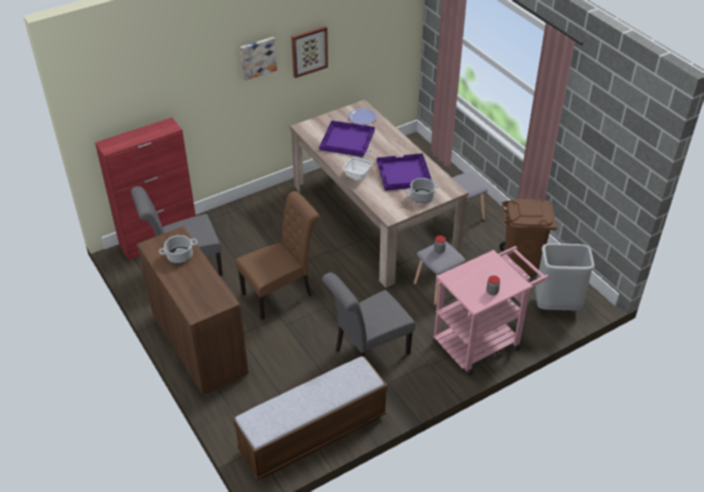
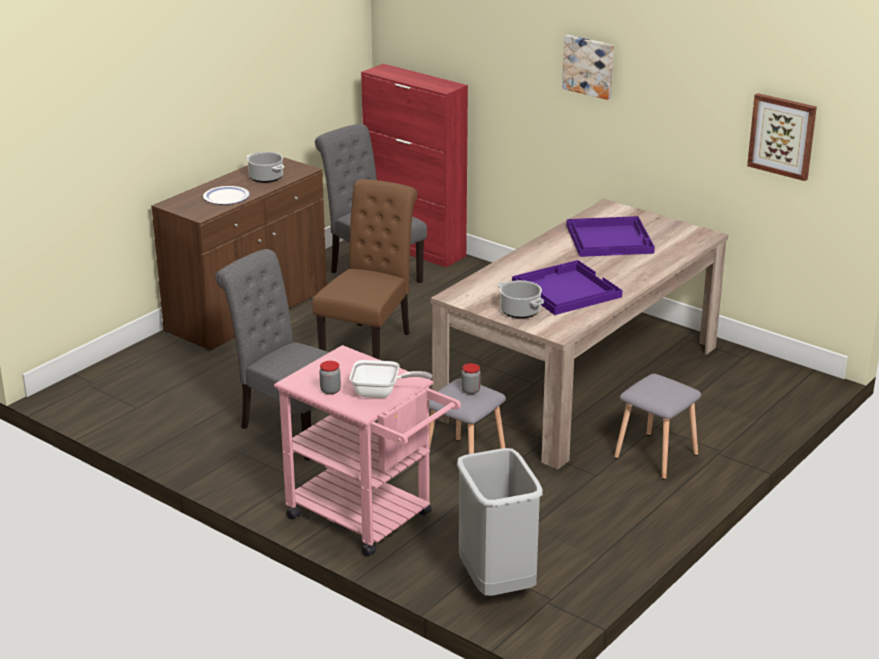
camera: 70 degrees right, 15 degrees down
(281, 293) = (369, 344): brown chair -> brown chair turned 105 degrees counterclockwise
(309, 51) = (664, 100): picture -> picture (782, 136)
(312, 434) = (129, 415): bench -> none
(359, 173) = (536, 259): frying pan -> frying pan (381, 393)
(362, 117) = (678, 240): plate -> plate (226, 197)
(521, 264) = (577, 532): brown trash can -> none

